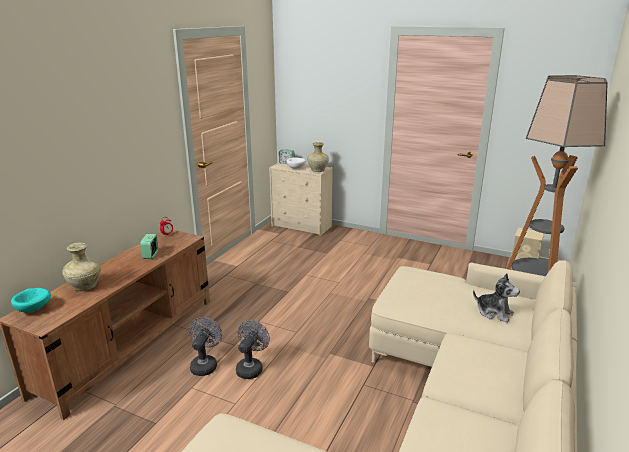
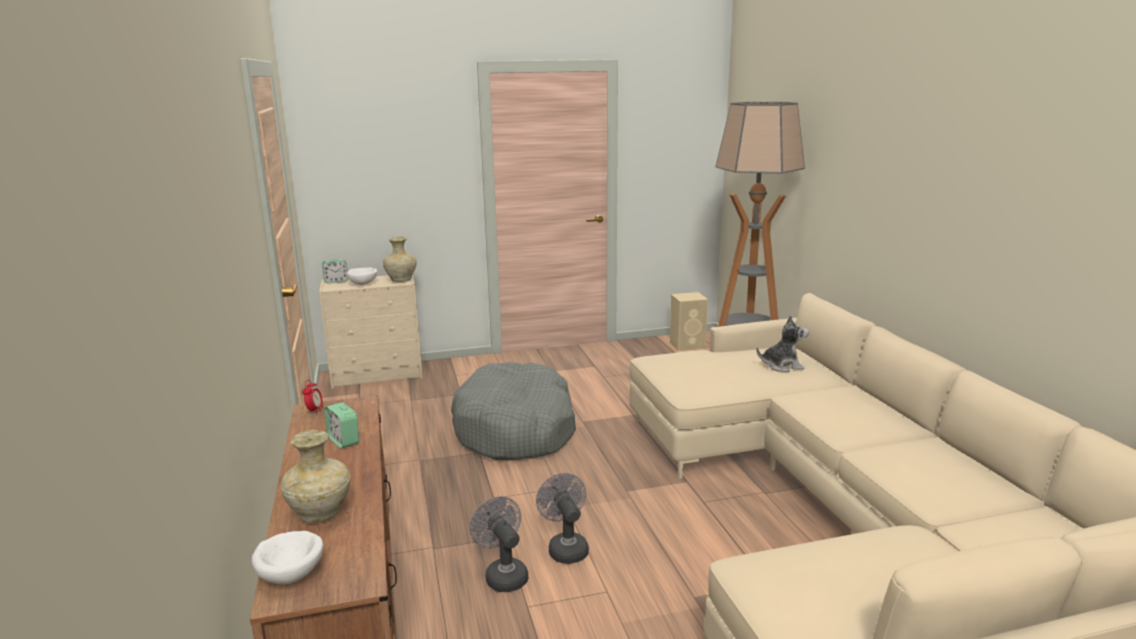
camera: 40 degrees left, 5 degrees down
(35, 309) = (292, 574): turquoise bowl -> white bowl
(325, 286) = (516, 429): none -> grey dog bed

